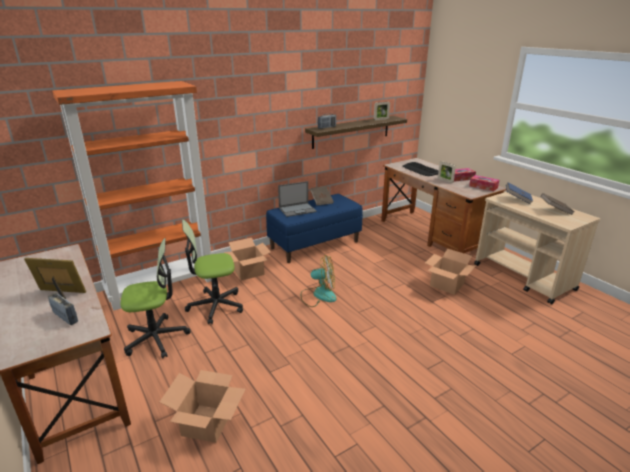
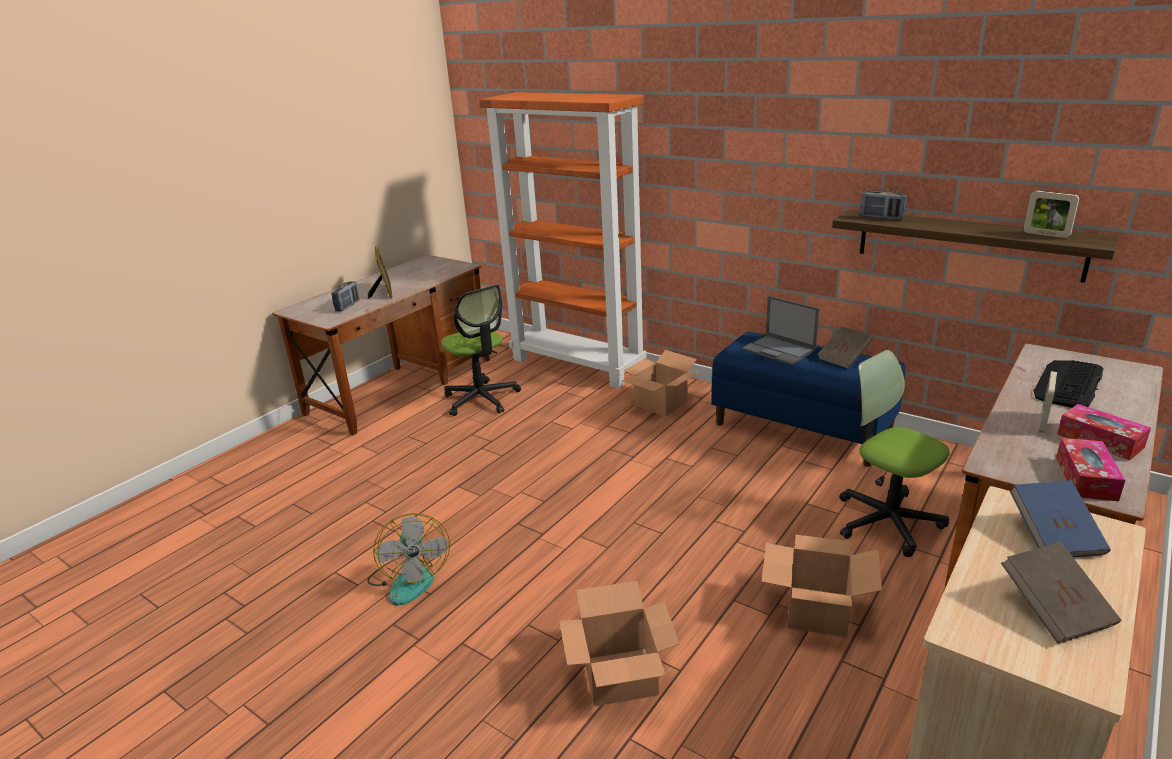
camera: 70 degrees right, 0 degrees up
(207, 422) = (366, 473): cardboard box -> cardboard box (621, 676)
(215, 306) = (563, 409): office chair -> office chair (887, 521)
(318, 295) = (650, 474): fan -> fan (410, 578)

